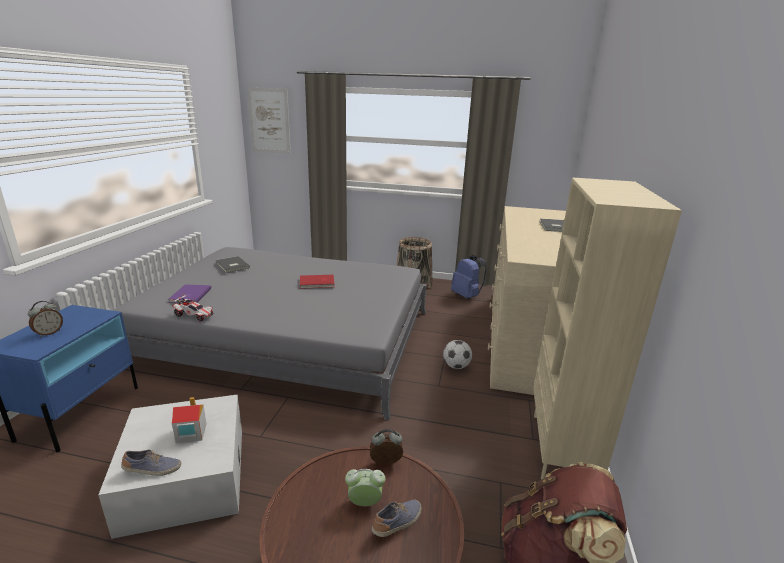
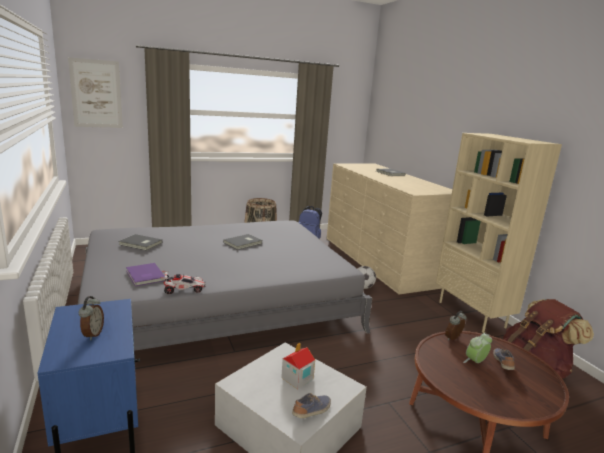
camera: 35 degrees left, 5 degrees down
(317, 283) = (244, 243): red book -> grey book

